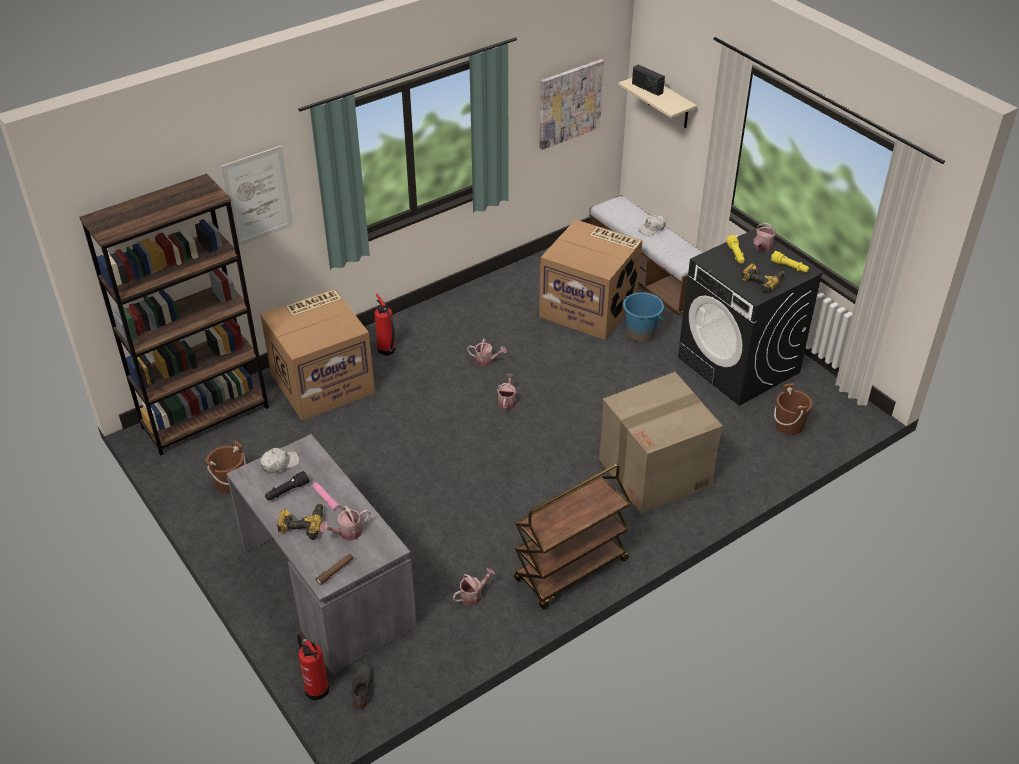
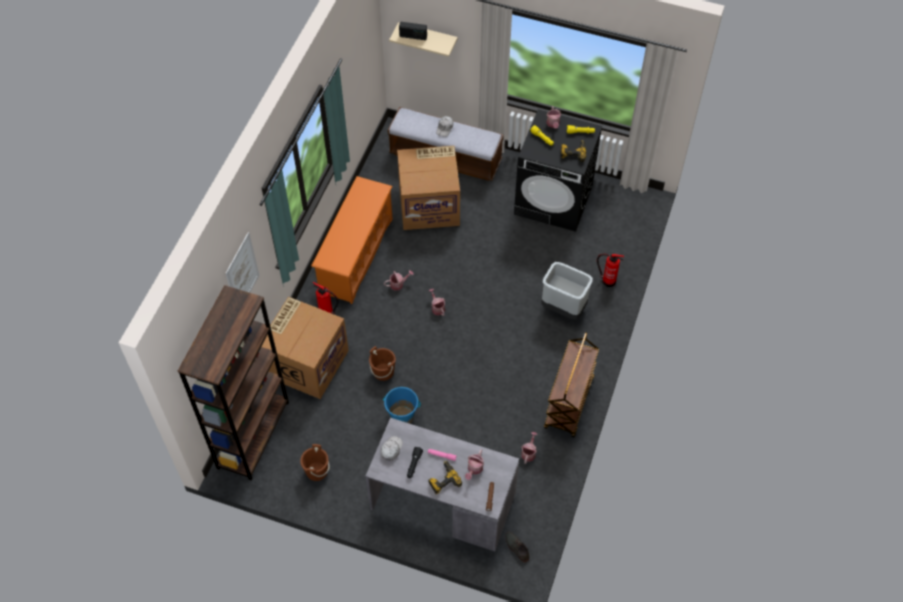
camera: 35 degrees left, 15 degrees up
(316, 688) = (492, 564): fire extinguisher -> fire extinguisher (607, 280)
(467, 316) = (356, 255): none -> orange shoe rack
(570, 103) = (360, 69): picture -> none
(640, 333) = (477, 208): blue bucket -> blue bucket (402, 416)
(655, 471) = (564, 307): cardboard box -> grey trash can
(789, 425) = (613, 229): brown bucket -> brown bucket (383, 371)

